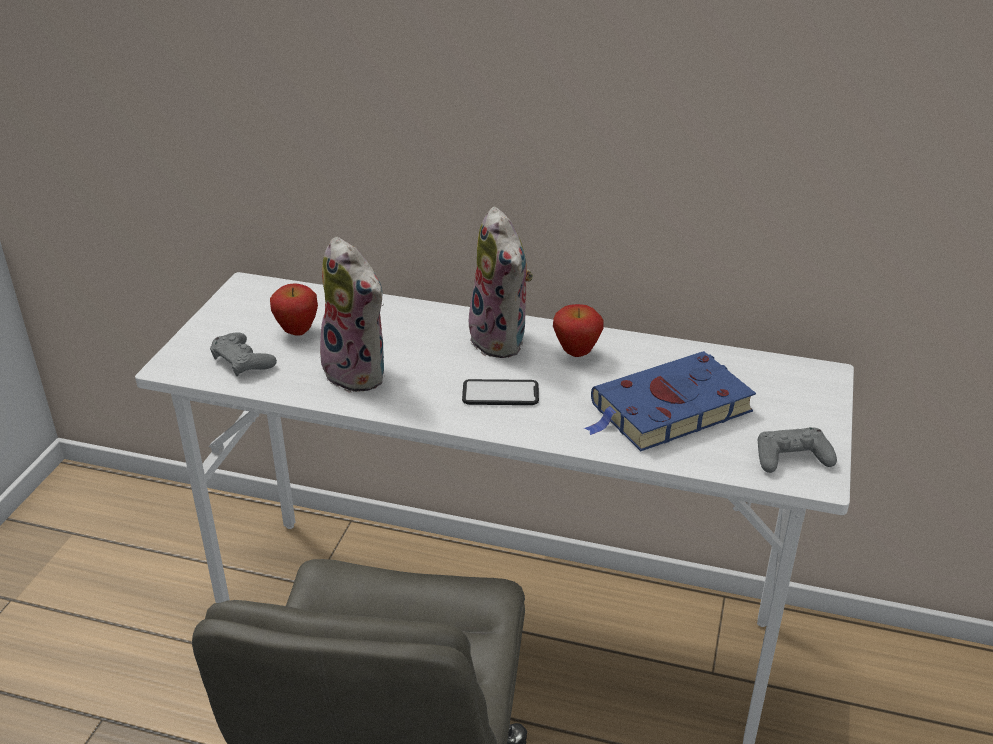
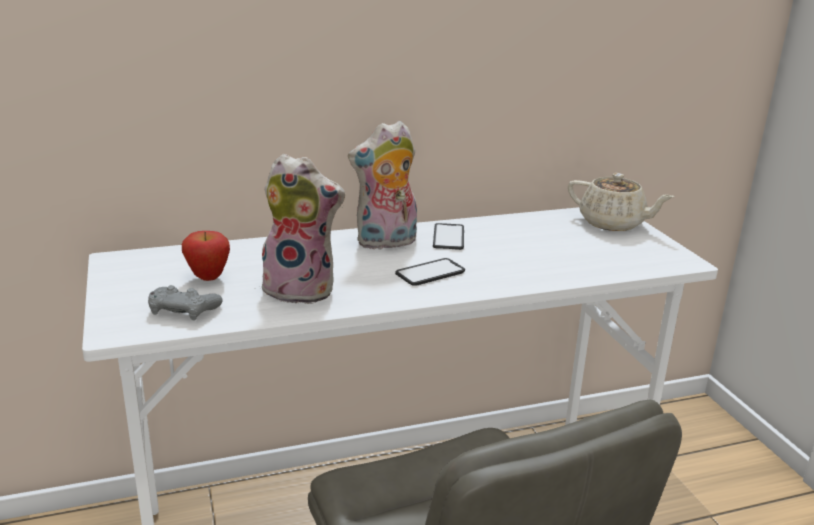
camera: 35 degrees left, 10 degrees down
(503, 340) = (386, 243): plush toy -> plush toy turned 120 degrees clockwise
(576, 353) = (448, 237): apple -> phone
(668, 410) = (551, 252): blue book -> none
(791, 457) = (656, 255): grey game controller -> none
(801, 393) = (613, 223): none -> beige teapot

